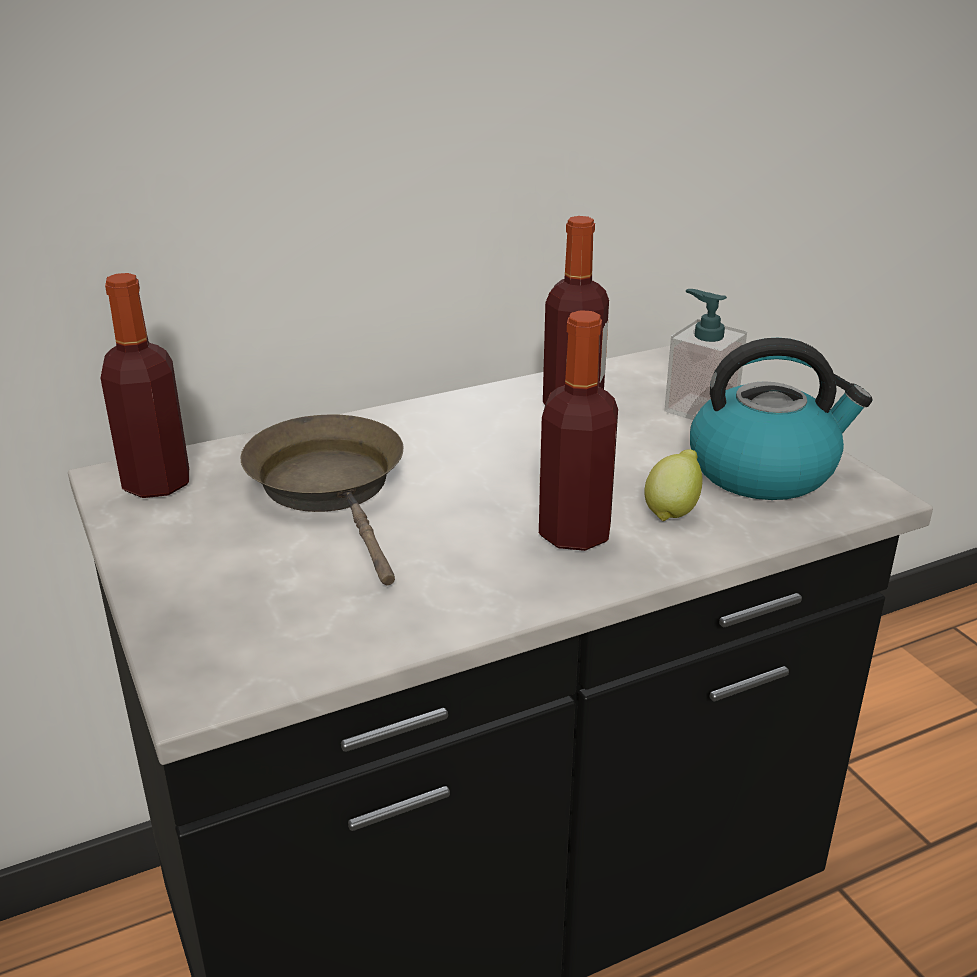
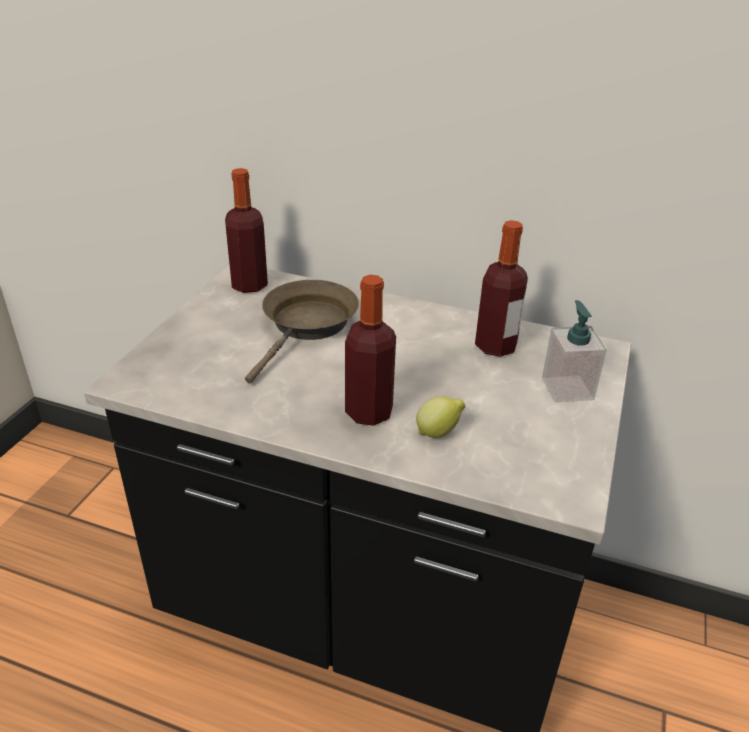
camera: 45 degrees right, 5 degrees up
(764, 470) = (534, 444): kettle -> none

